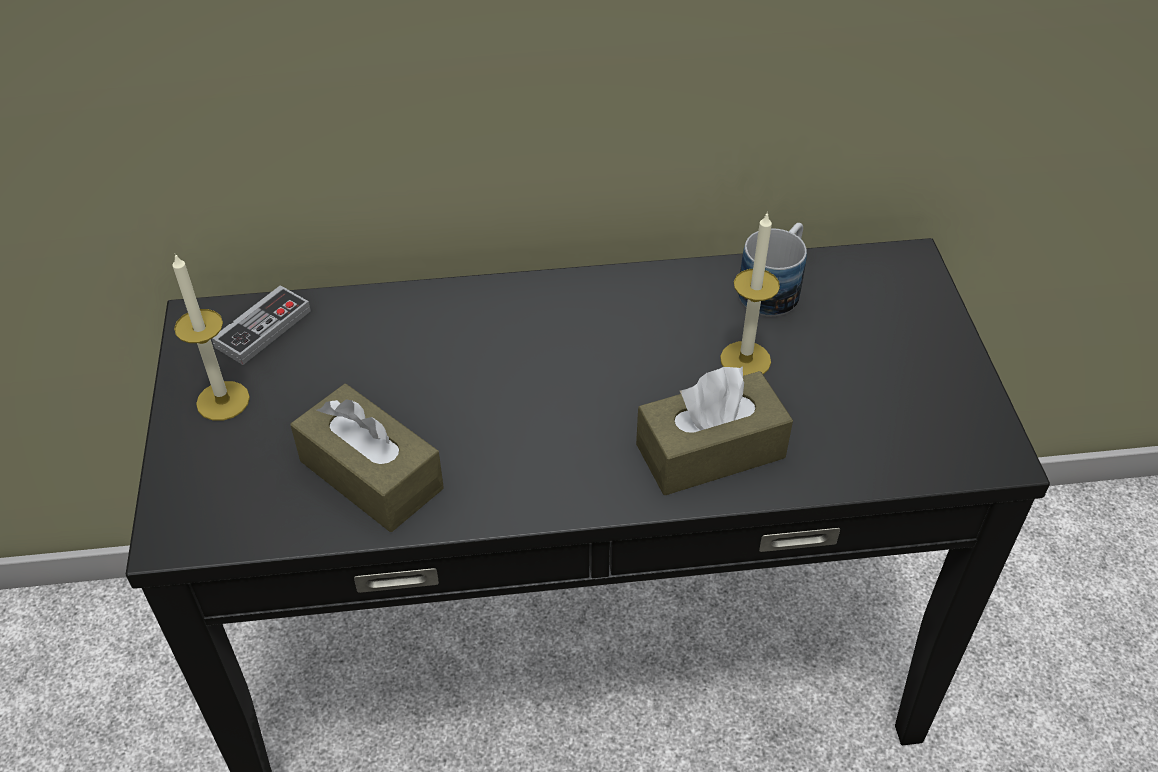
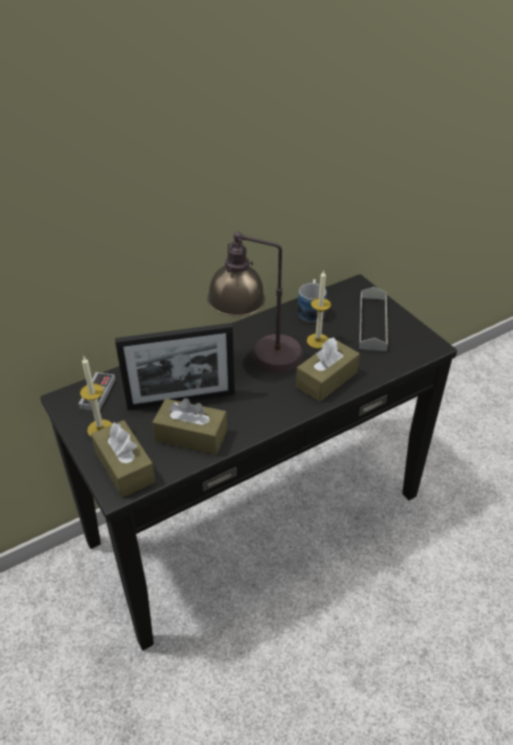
camera: 25 degrees left, 5 degrees down
(215, 493) = (125, 467): none -> brown tissue box
(400, 394) = (181, 400): none -> picture frame
(598, 357) = (257, 358): none -> table lamp
(890, 357) = (372, 323): none -> grey tray

